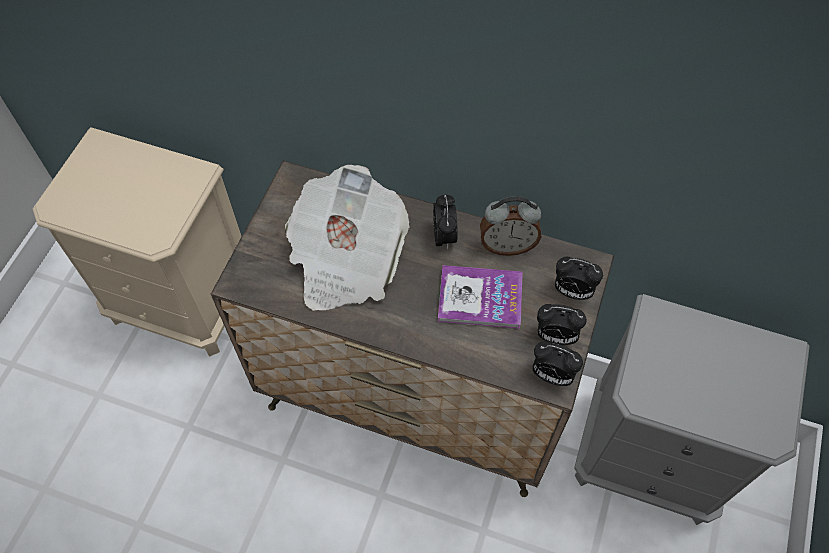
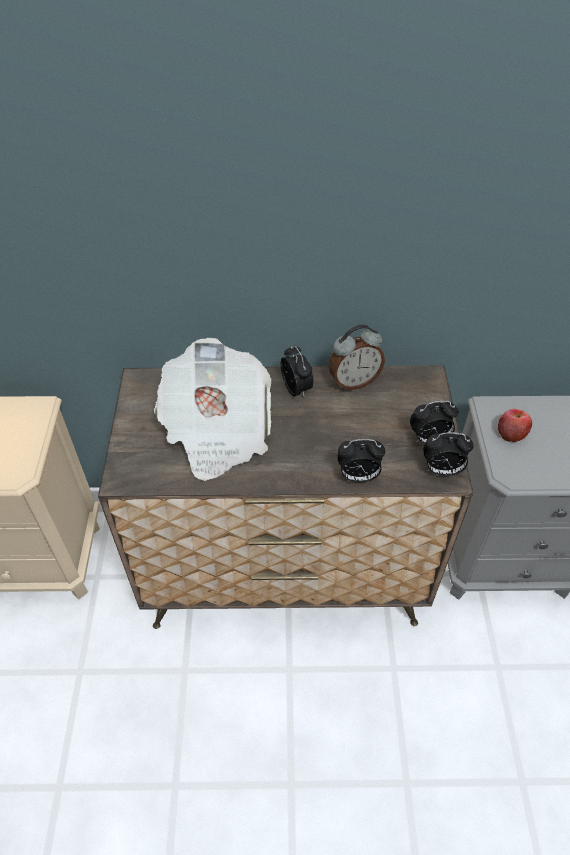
camera: 20 degrees left, 10 degrees down
(480, 298) = (351, 428): book -> none
(572, 291) = (425, 401): alarm clock -> alarm clock (358, 476)
(663, 350) = (511, 433): none -> apple

